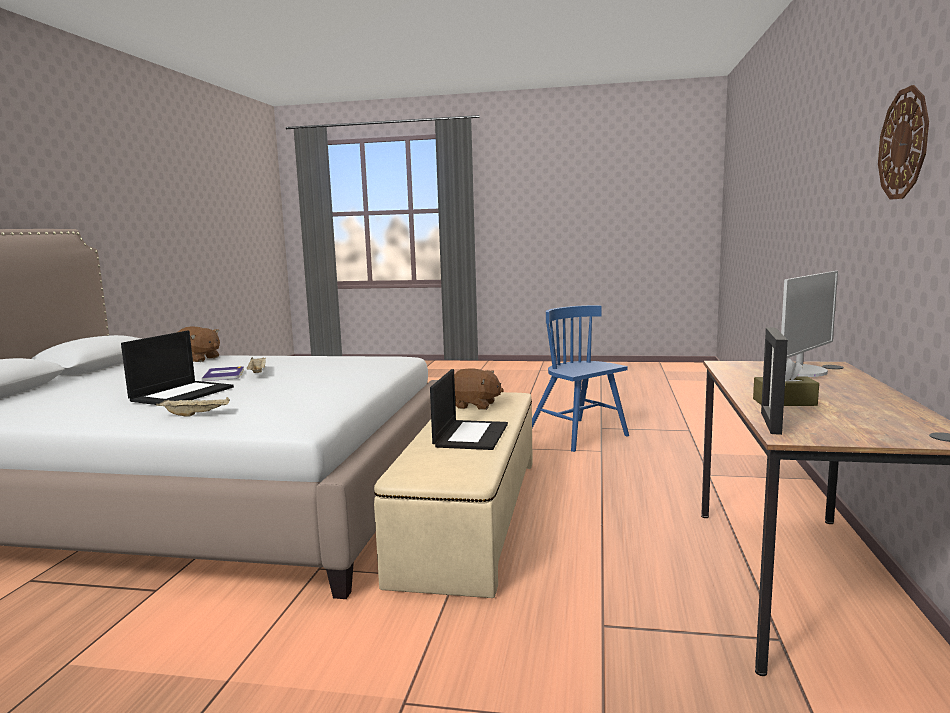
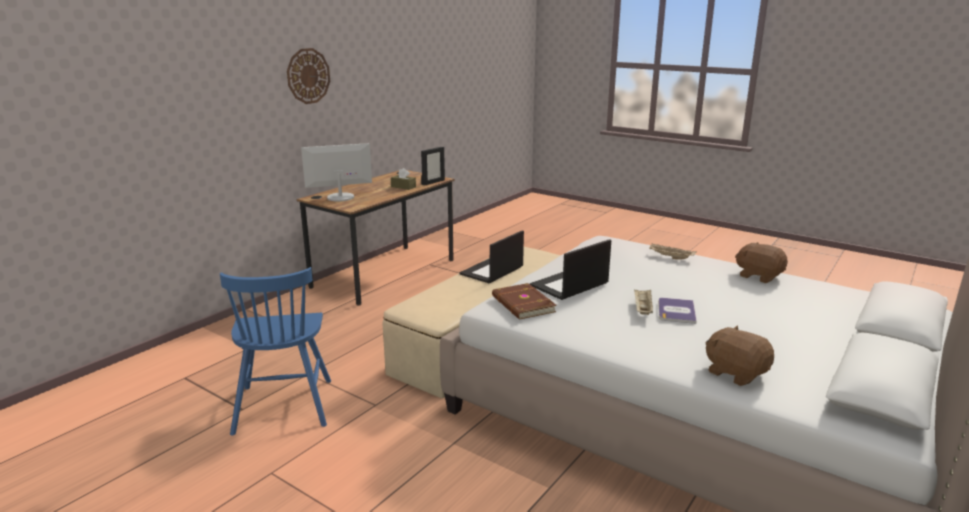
camera: 155 degrees left, 10 degrees up
(182, 394) = (696, 282): laptop -> laptop (569, 285)
(374, 361) = (522, 304): none -> brown book
(475, 405) = (454, 299): brown plush toy -> brown plush toy (759, 276)

